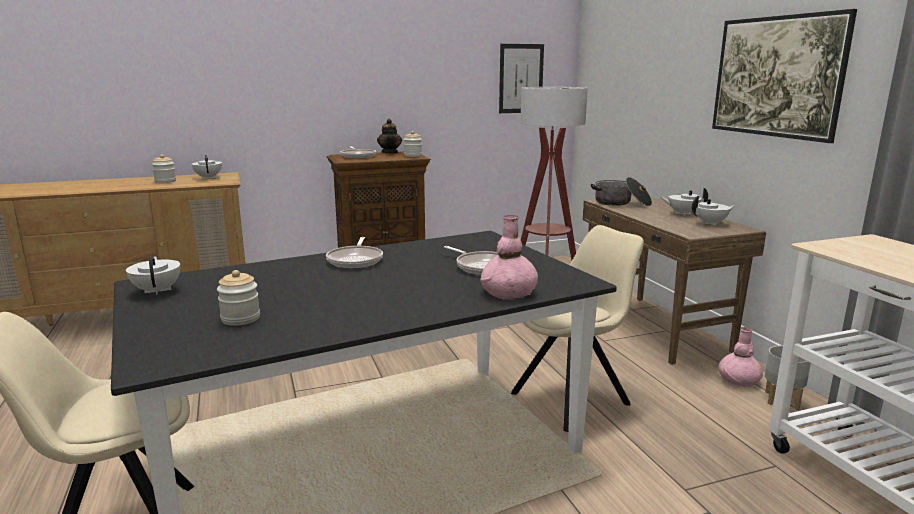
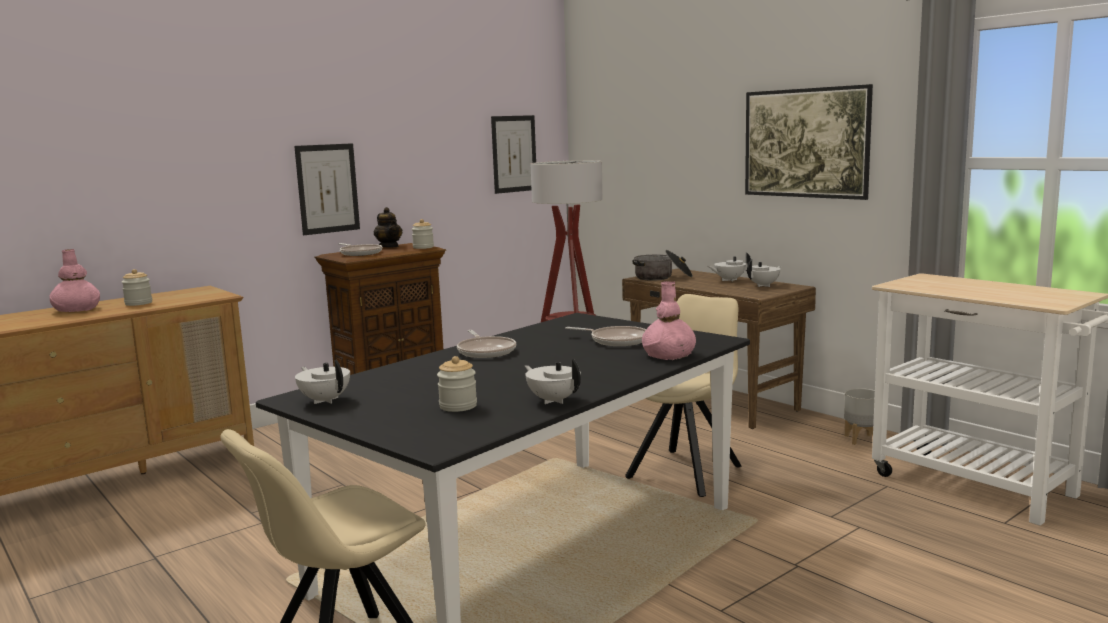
camera: 20 degrees left, 5 degrees down
(209, 178) = (188, 294): white teapot -> white teapot (553, 400)
(342, 100) = (327, 188): none -> picture
(738, 380) = (817, 431): pink vase -> pink vase (77, 310)

